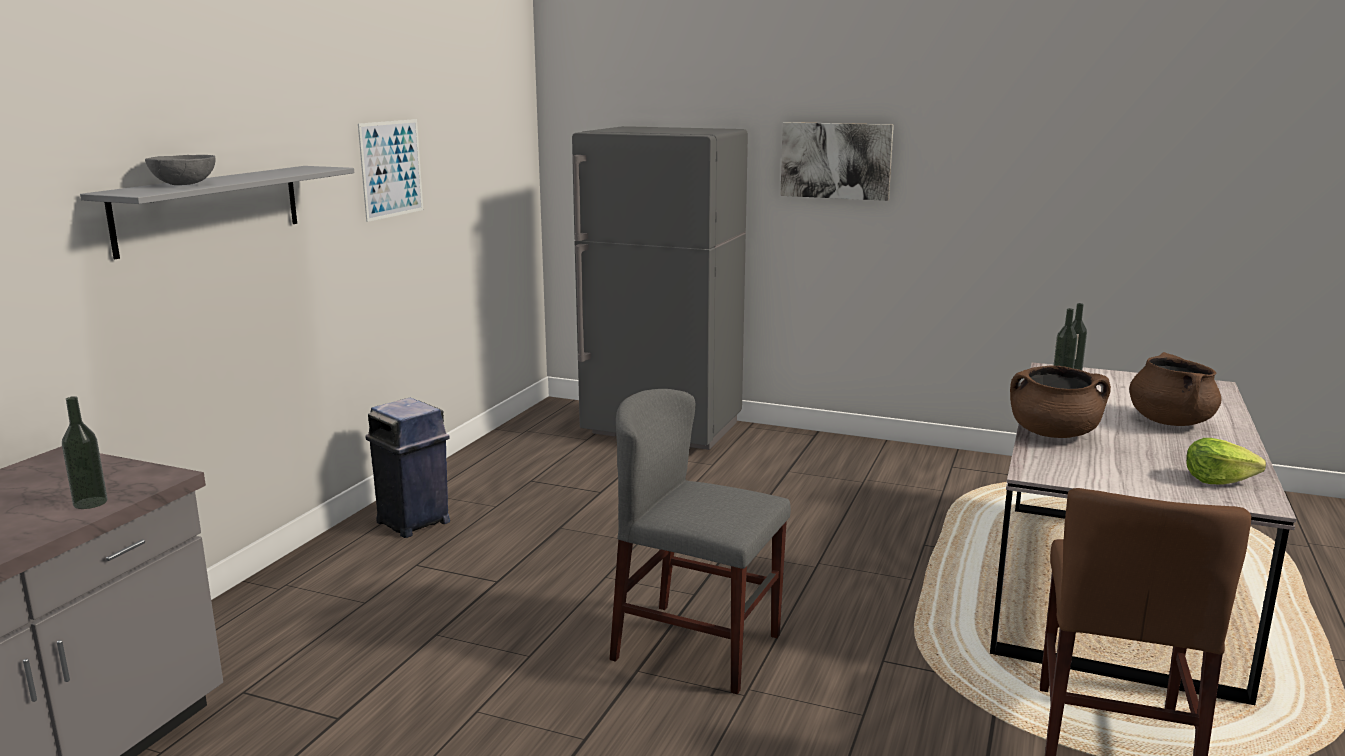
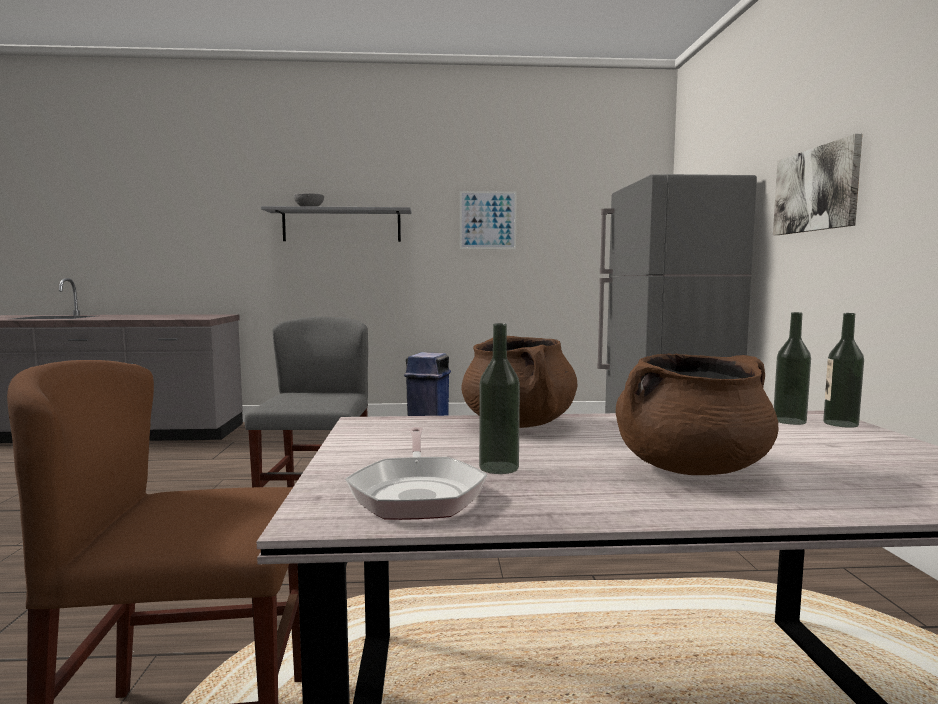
camera: 65 degrees right, 10 degrees down
(90, 503) = (171, 318): bottle -> bottle (499, 467)
(1217, 480) = (417, 492): lettuce -> frying pan

